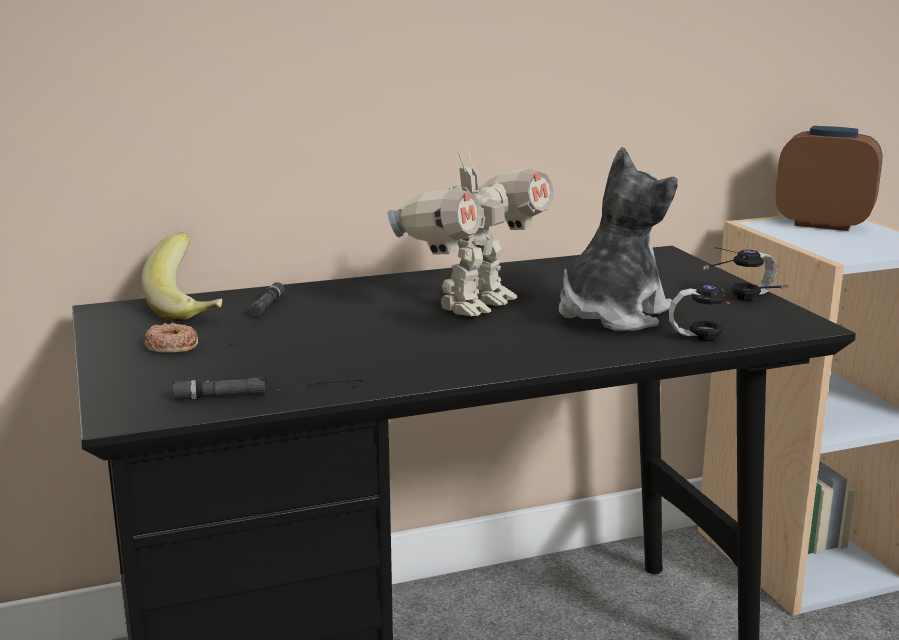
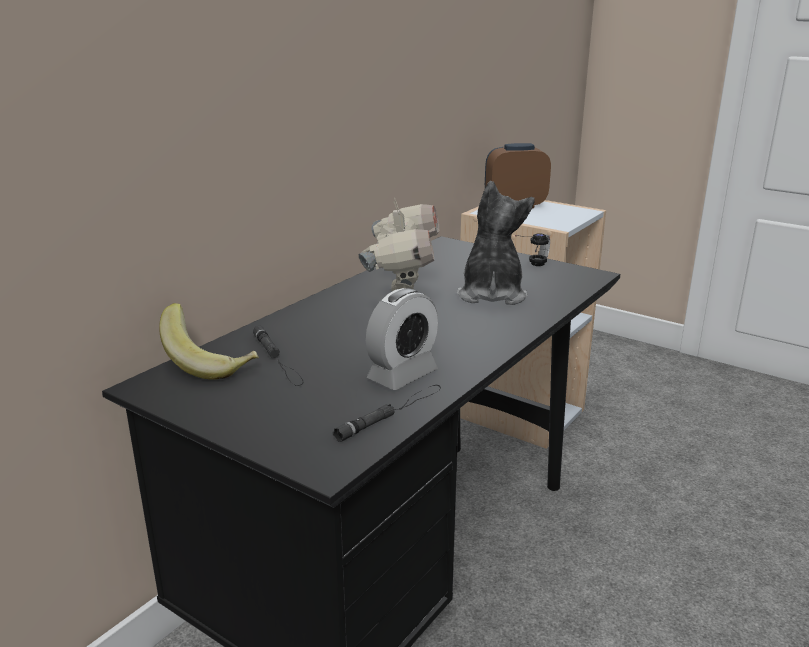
camera: 35 degrees left, 5 degrees up
(171, 345) = (254, 400): donut -> none
(347, 364) = (402, 375): none -> alarm clock
(727, 342) = (576, 296): headphones -> none

